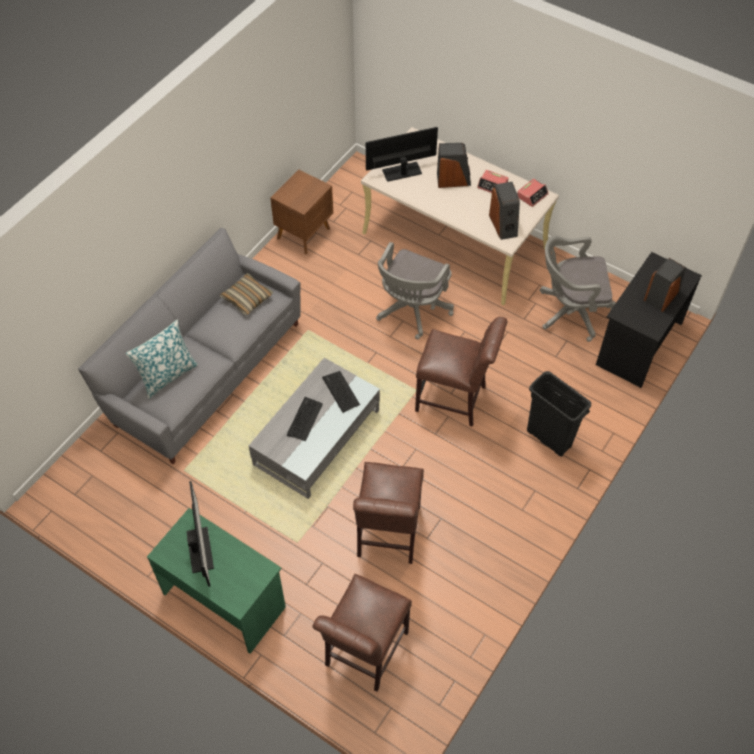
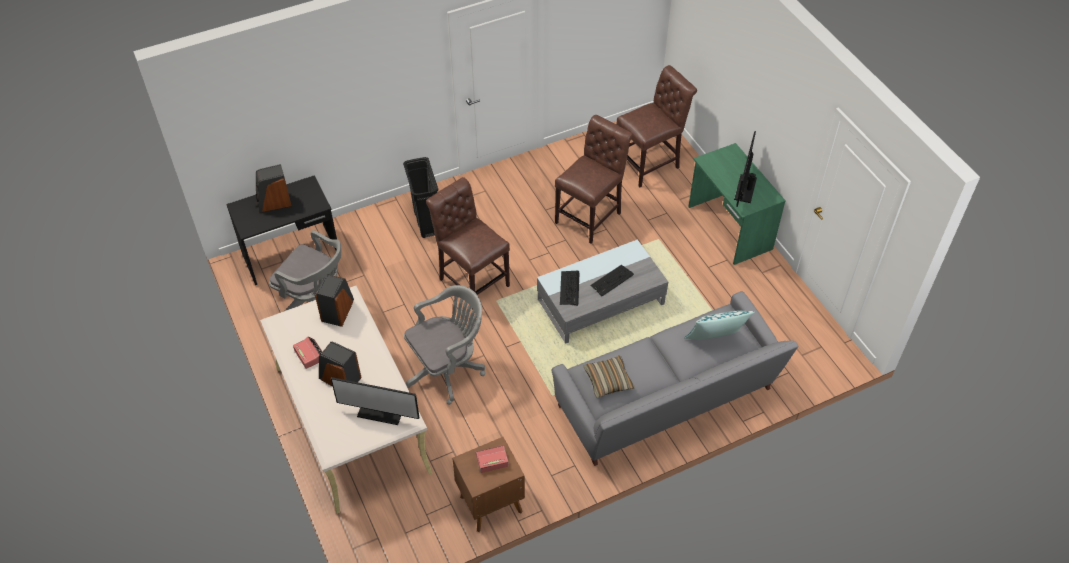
camera: 150 degrees left, 5 degrees down
(532, 195) = (285, 327): alarm clock -> alarm clock (491, 460)

